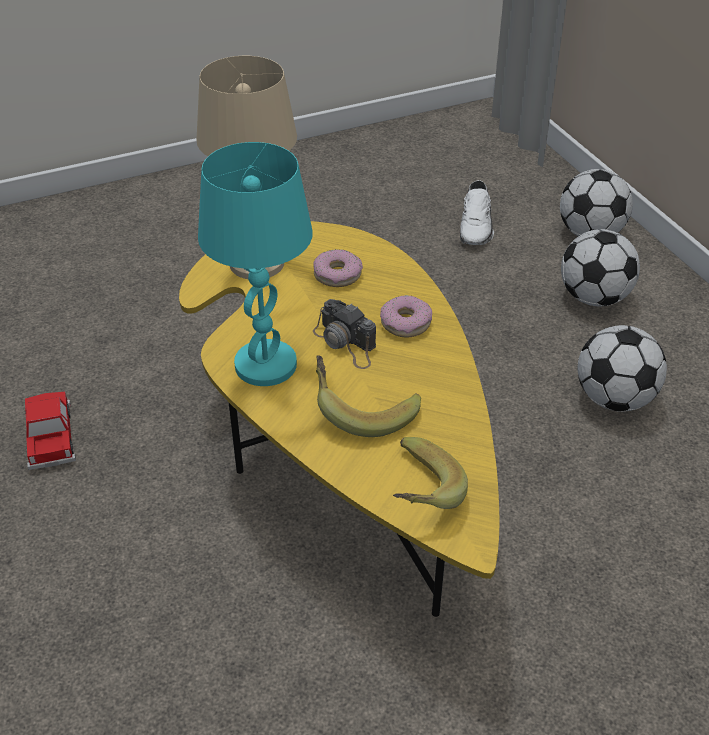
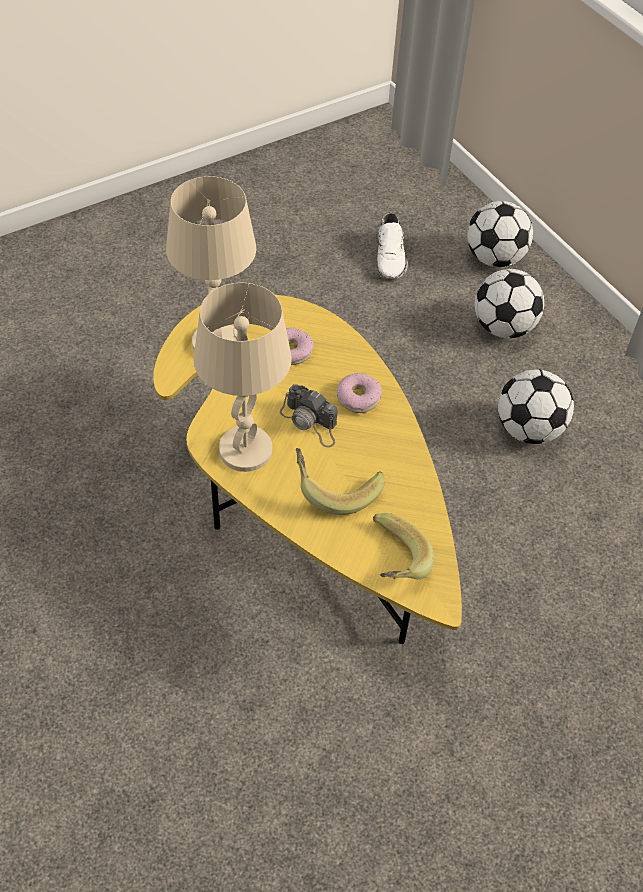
camera: 10 degrees left, 10 degrees up
(51, 437) = (41, 508): toy car -> none
(265, 365) = (245, 450): turquoise table lamp -> beige table lamp

